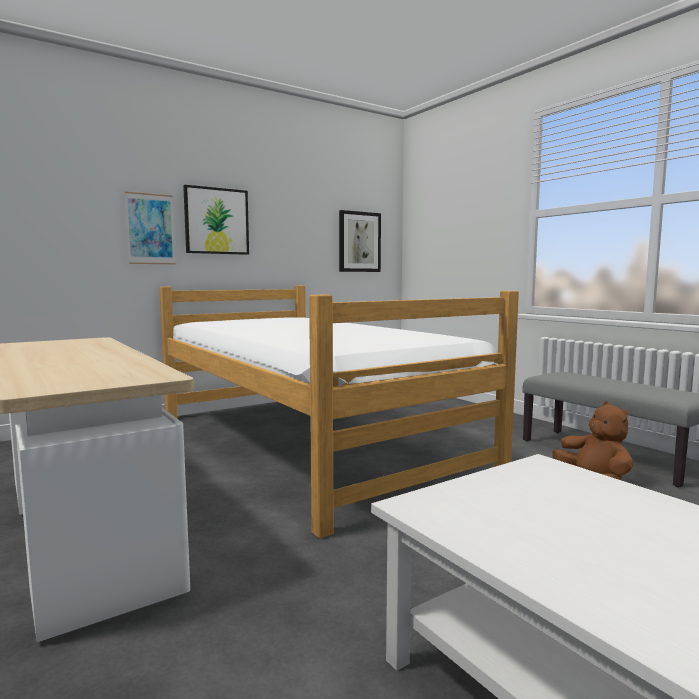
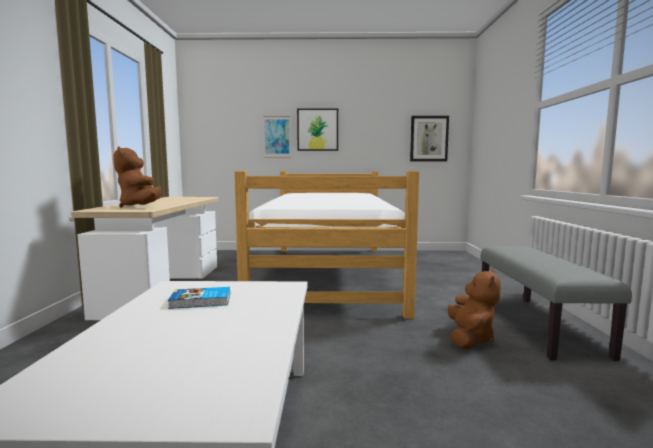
camera: 35 degrees right, 0 degrees up
(98, 371) = (140, 206): none -> brown plush toy
(537, 516) = (201, 301): none -> book

